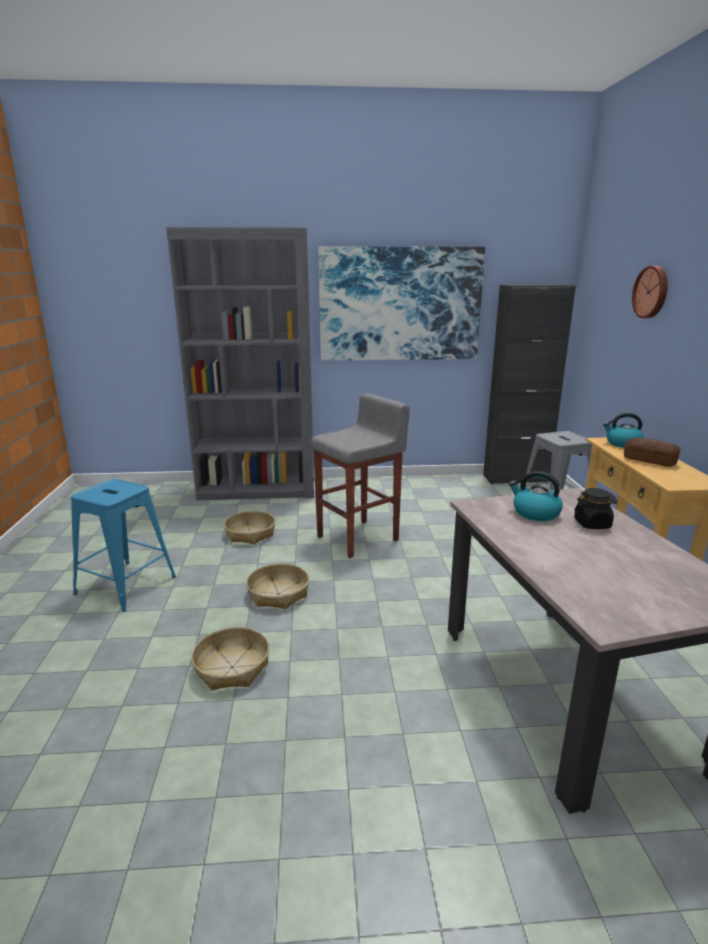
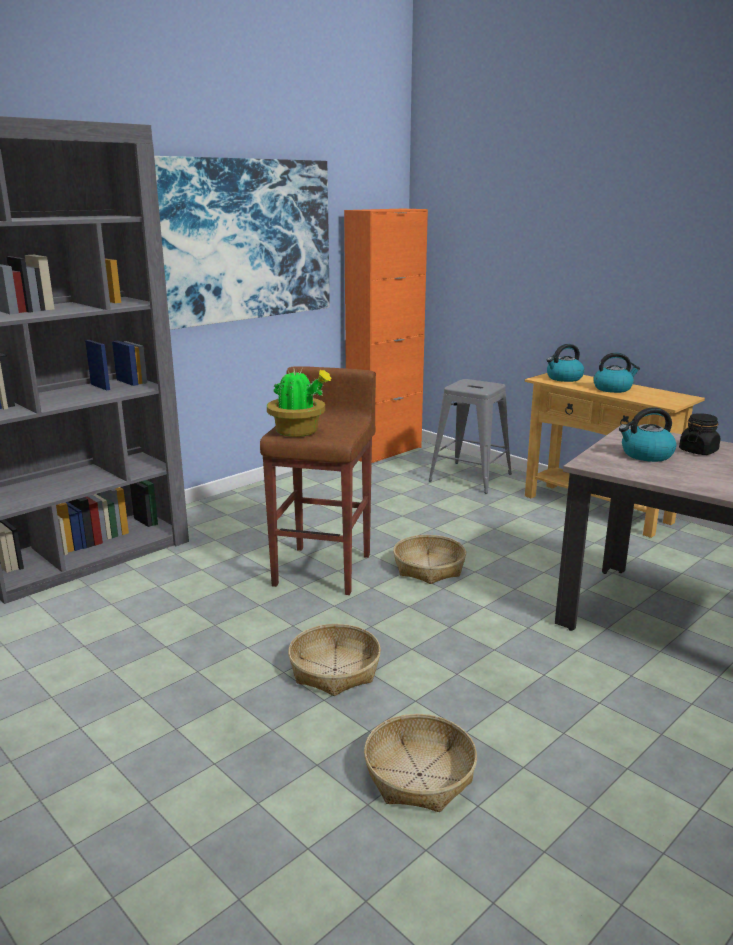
camera: 40 degrees left, 0 degrees up
(126, 585) = (96, 763): blue stool -> none
(250, 534) = (175, 616): basket -> basket (429, 568)
(338, 437) = (298, 432): none -> potted plant
(359, 538) = (324, 569): grey stool -> brown stool
(515, 478) = (384, 452): black cabinet -> orange cabinet
(649, 461) = (613, 389): bread -> kettle
(652, 292) = (548, 213): wall clock -> none

